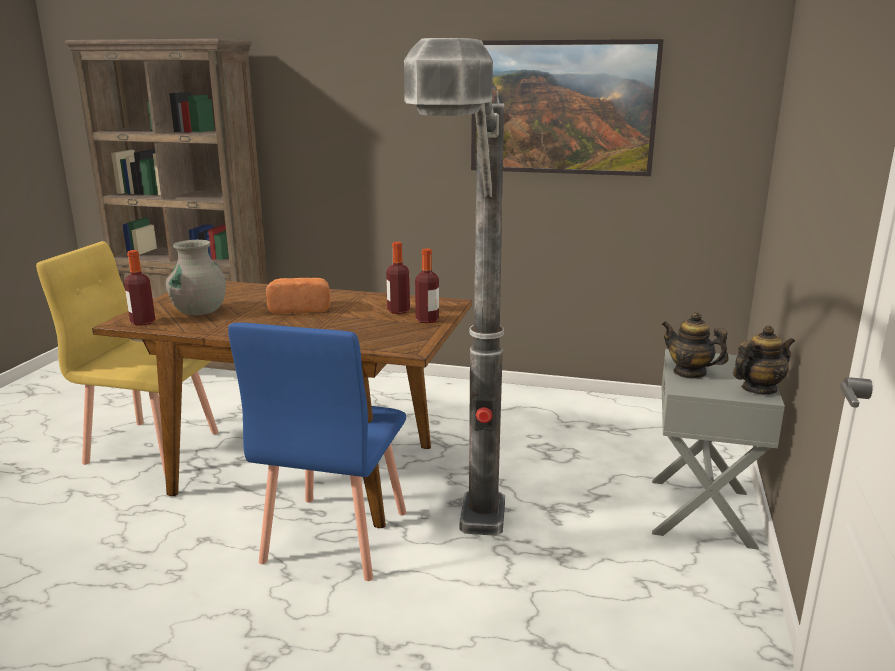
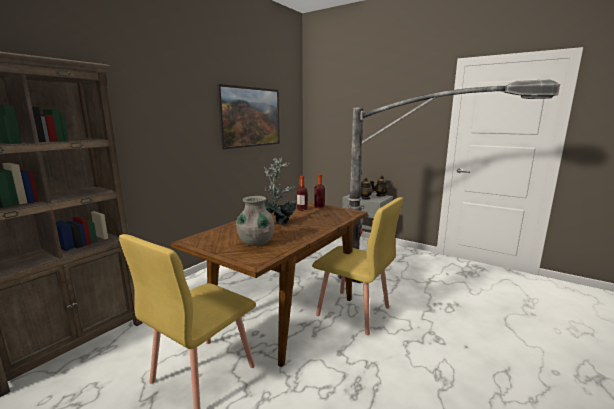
camera: 70 degrees left, 5 degrees down
(143, 322) = (262, 257): bottle -> none
(300, 308) = (278, 223): bread -> potted plant
(334, 537) = (353, 311): blue chair -> yellow chair

